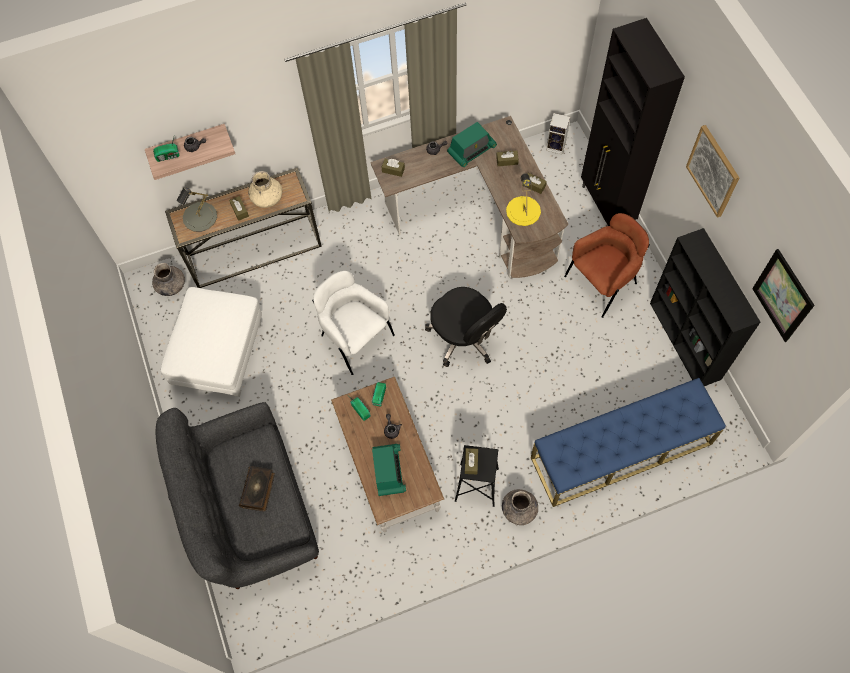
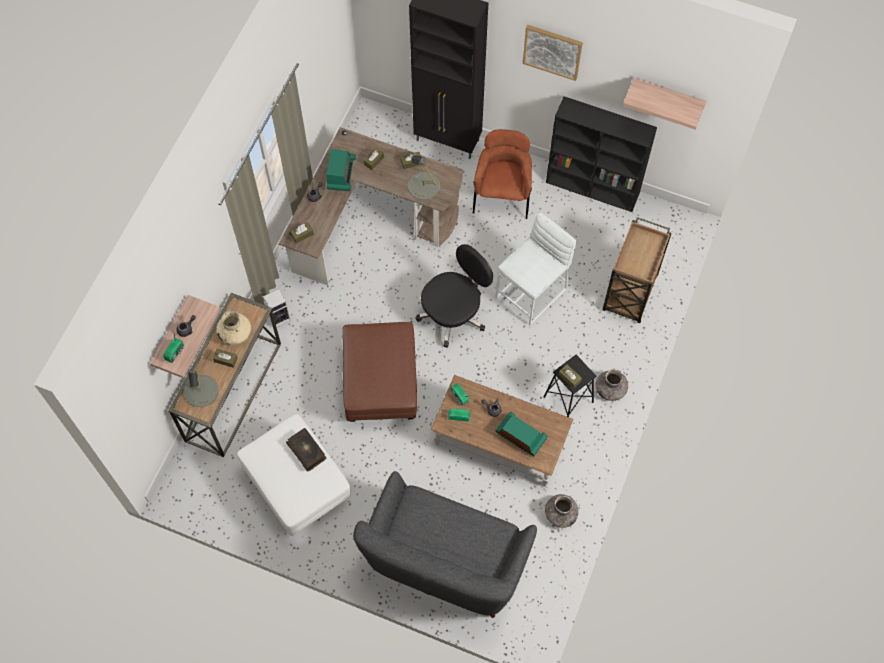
camera: 50 degrees left, 0 degrees up
(171, 285) = (199, 474): grey vase -> grey vase (560, 514)
(258, 490) = (452, 531): book -> book (307, 451)
(355, 338) = (380, 384): white armchair -> brown ottoman
(464, 337) = (453, 314): black office chair -> black office chair turned 45 degrees counterclockwise
(523, 211) = (423, 186): yellow table lamp -> grey table lamp
(542, 377) = (532, 293): none -> white stool
(556, 146) = (367, 126): speaker -> speaker (280, 317)
(621, 451) = (629, 294): blue bench -> brown cart
(782, 296) = (667, 97): picture -> shelf

